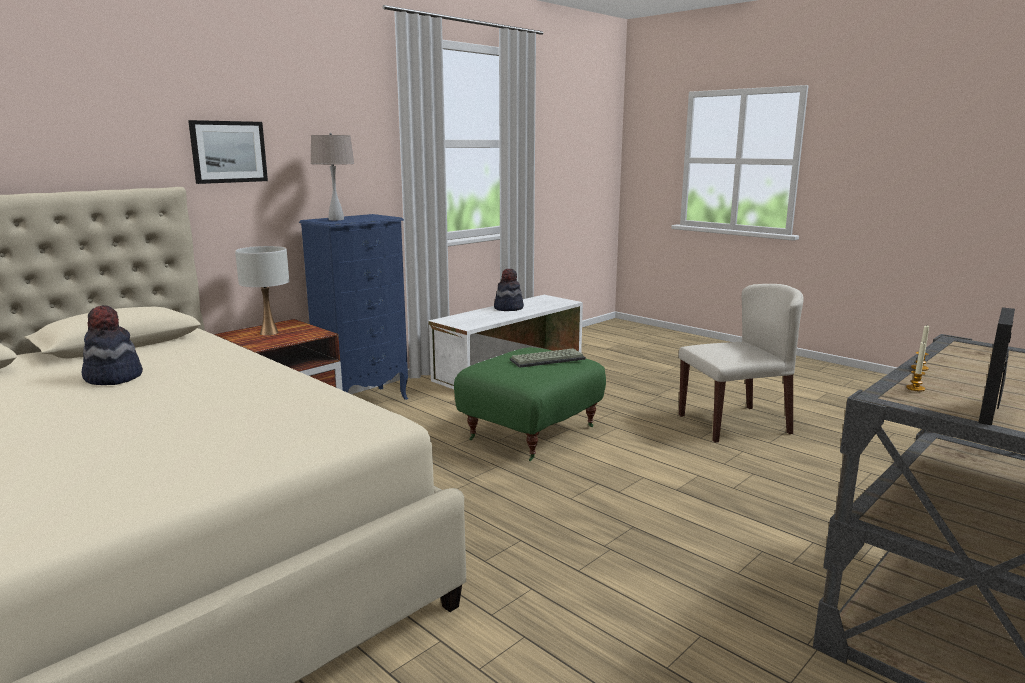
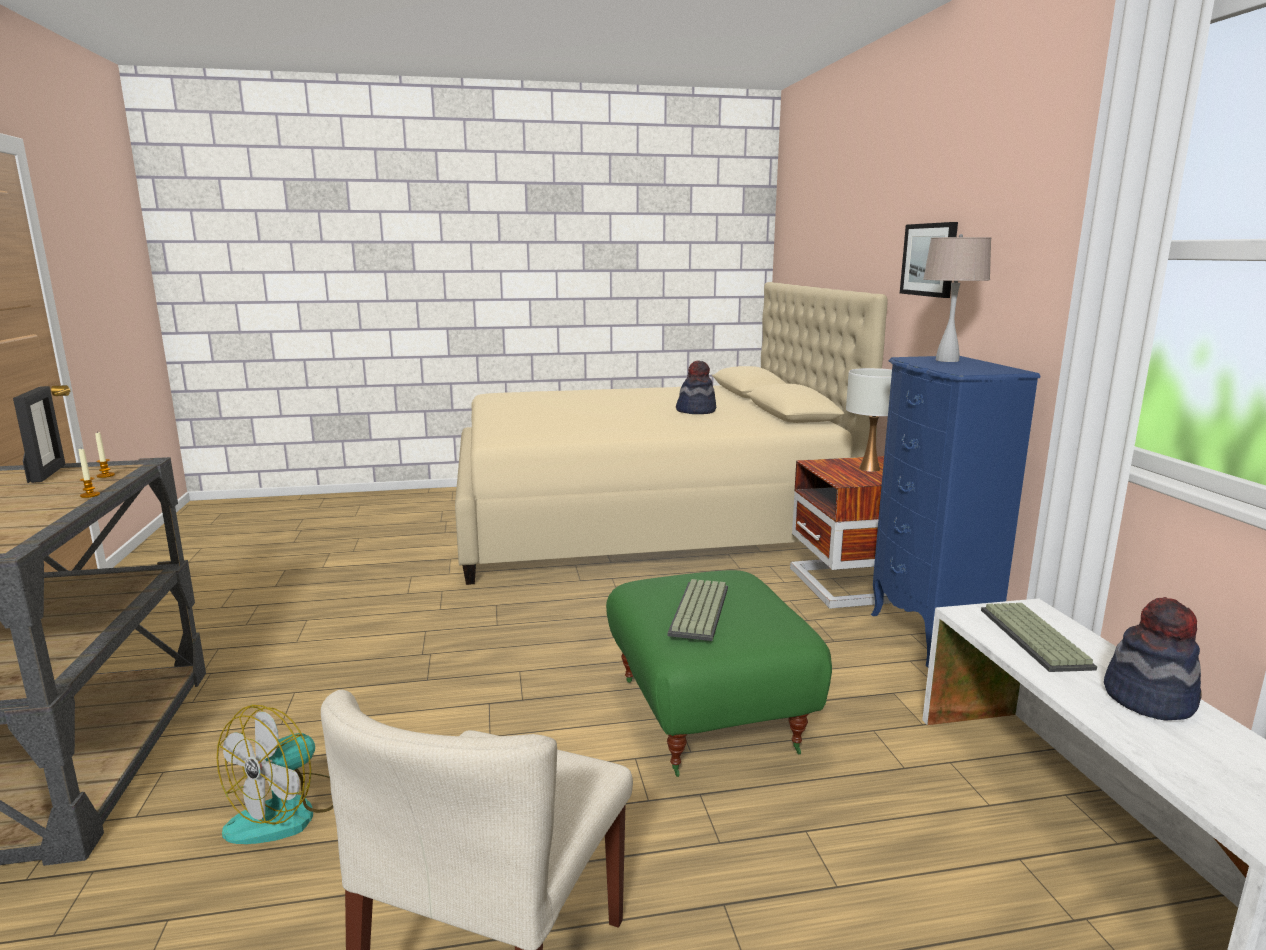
camera: 125 degrees right, 0 degrees up
(478, 318) = (1037, 638): none -> keyboard
(783, 498) = (288, 811): none -> fan

